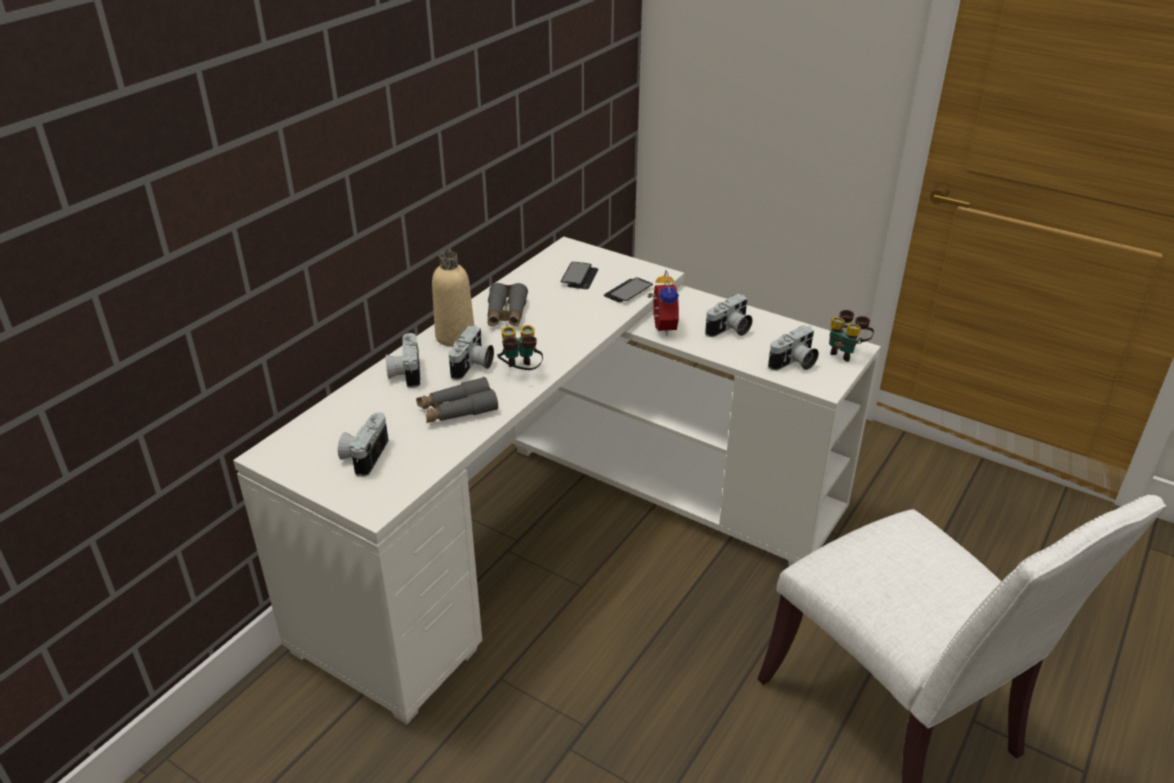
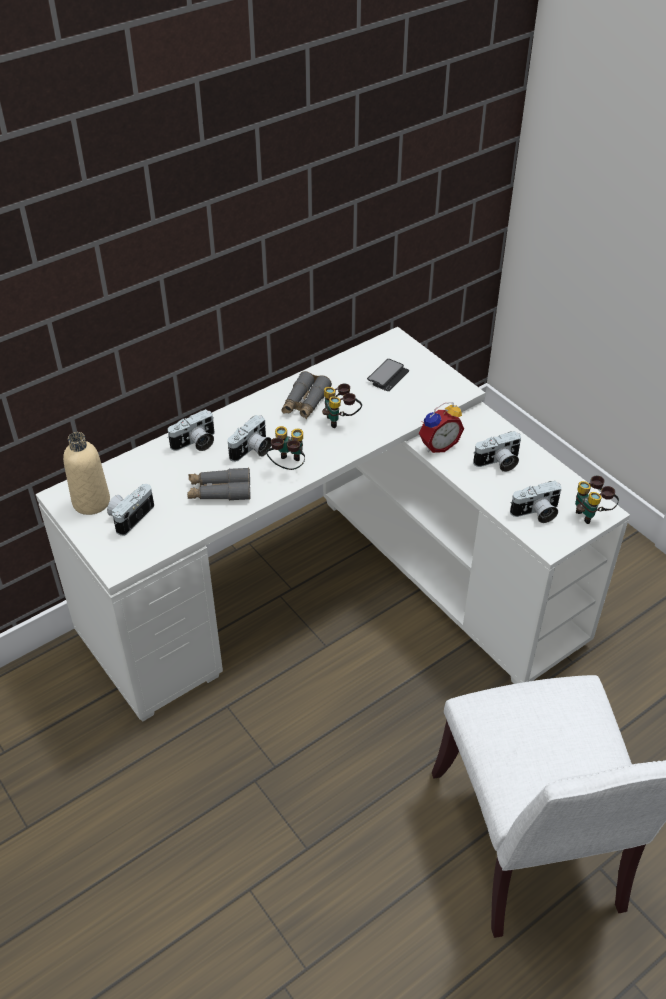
camera: 20 degrees right, 10 degrees up
(405, 373) = (195, 443): camera -> camera turned 135 degrees counterclockwise
(455, 337) = (252, 416): beige bottle -> beige bottle (91, 502)
(554, 321) = (341, 420): none -> binoculars
(628, 291) = (422, 402): phone -> none
(661, 327) = (438, 445): alarm clock -> alarm clock turned 45 degrees clockwise

